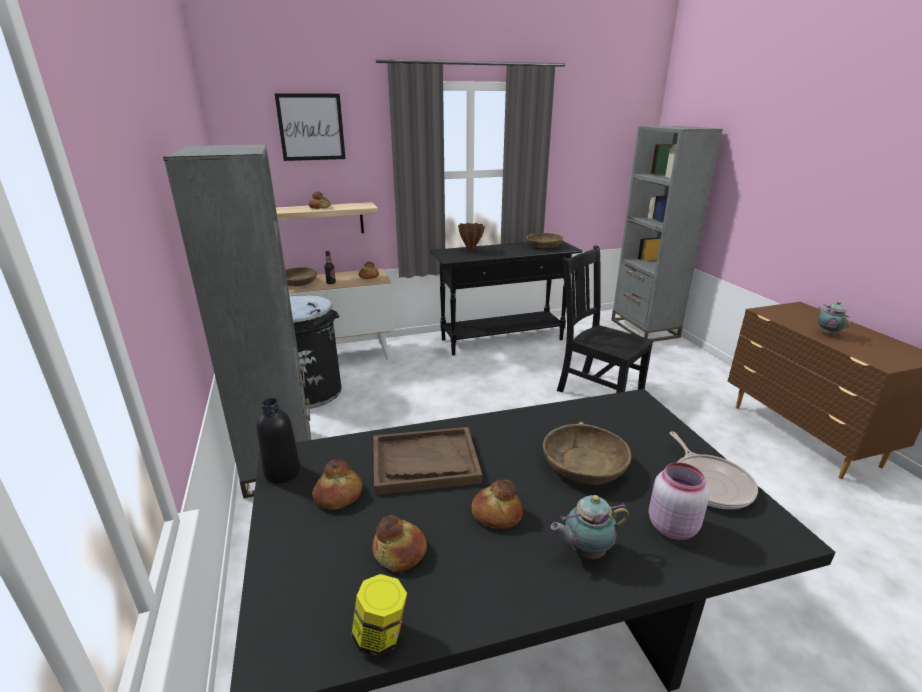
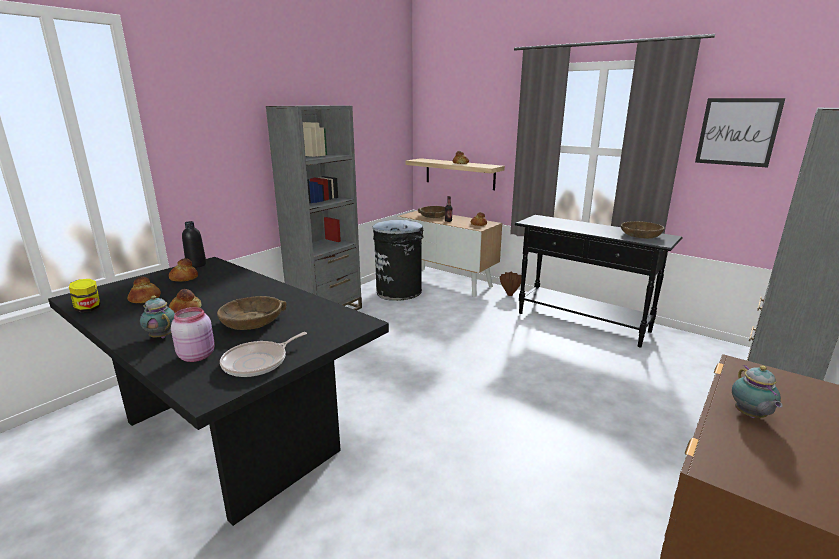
camera: 55 degrees right, 5 degrees down
(311, 127) = (470, 102): picture -> picture (737, 132)
(424, 462) = (224, 286): brown tray -> none
(471, 250) = (563, 222): brown vase -> brown vase (509, 295)
(597, 390) = (577, 391): black chair -> none
(827, 333) = (750, 416): teapot -> teapot turned 135 degrees clockwise

